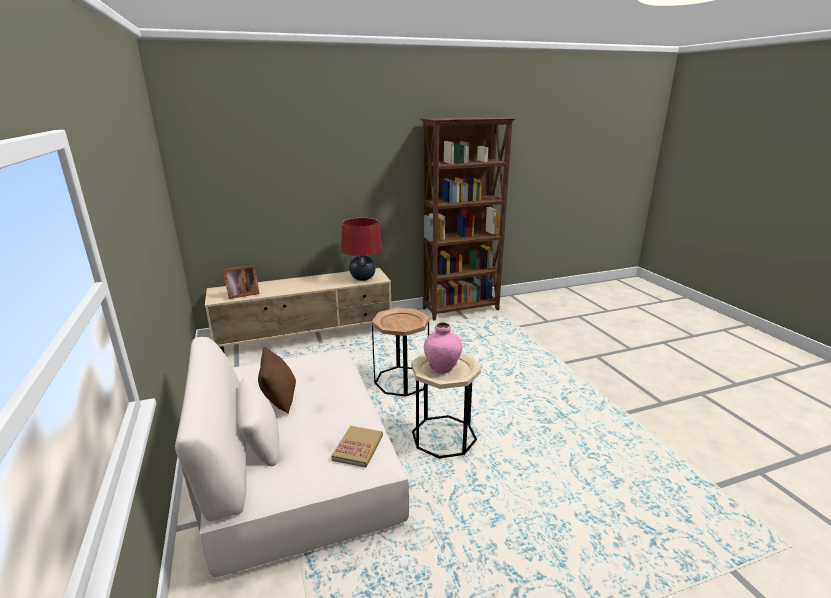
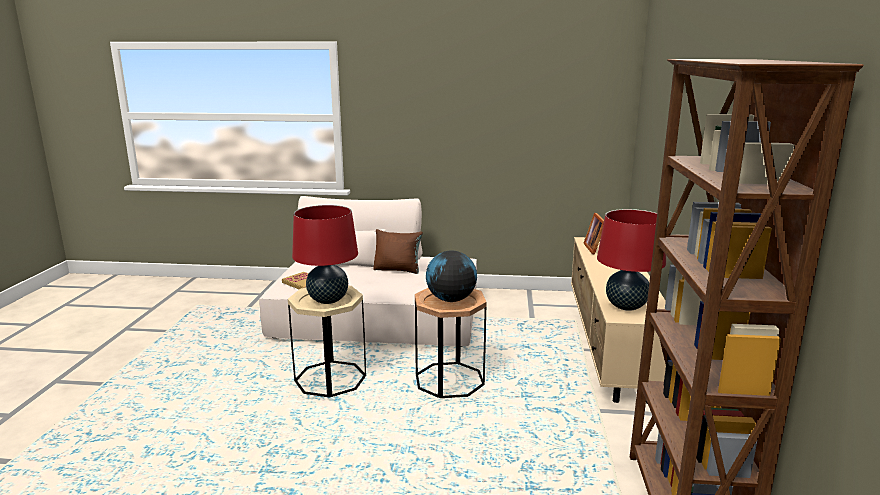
camera: 115 degrees right, 5 degrees down
(397, 322) = (451, 300): none -> globe
(442, 368) = (328, 300): pink vase -> red table lamp

